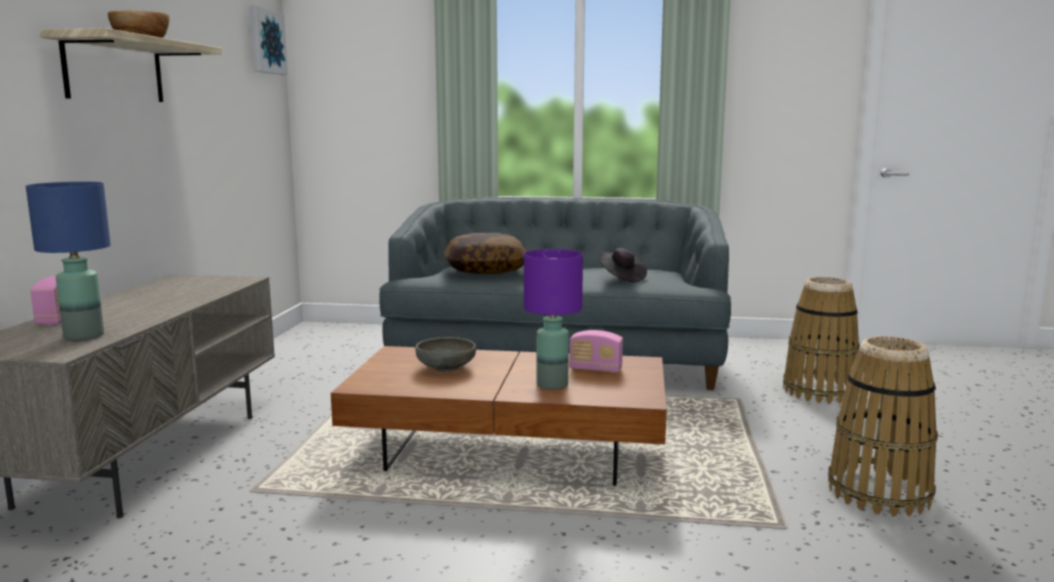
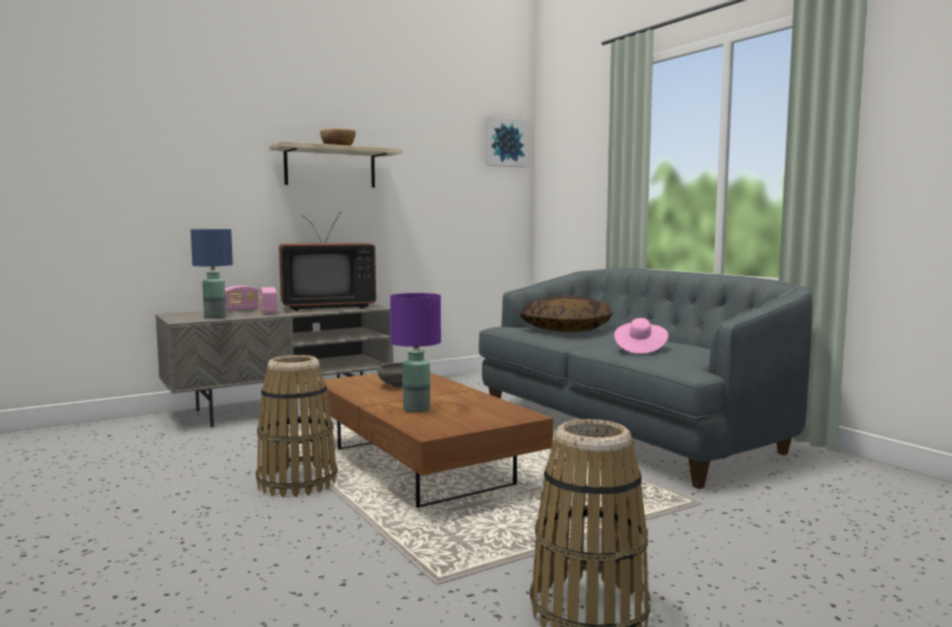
camera: 50 degrees right, 5 degrees down
(172, 290) = (326, 307): none -> television
(595, 369) = (476, 410): radio -> radio (268, 312)
(621, 278) = (639, 349): black hat -> pink hat
(819, 391) = (817, 529): basket -> basket (298, 482)

